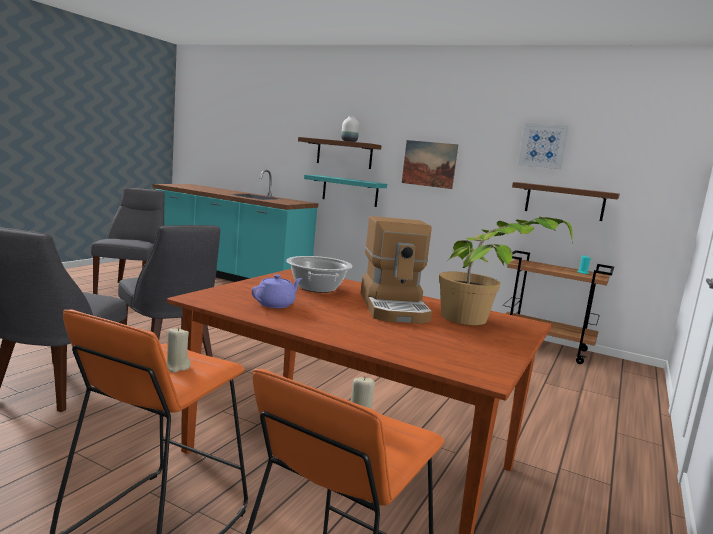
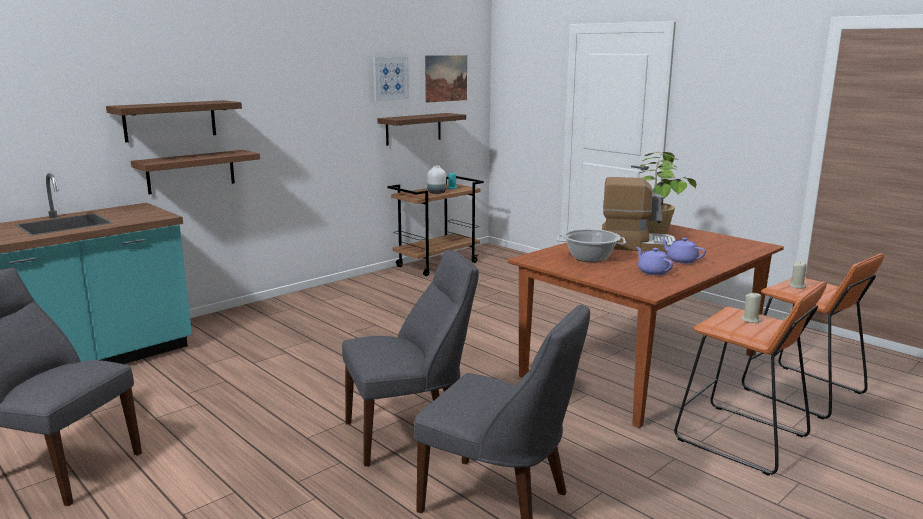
camera: 70 degrees left, 5 degrees up
(337, 320) = (681, 260): none -> purple teapot
(348, 141) = (190, 102): white vase -> white vase (436, 193)
(350, 191) = (191, 171): turquoise shelf -> brown shelf
(429, 164) = (289, 115): picture -> picture (446, 78)

